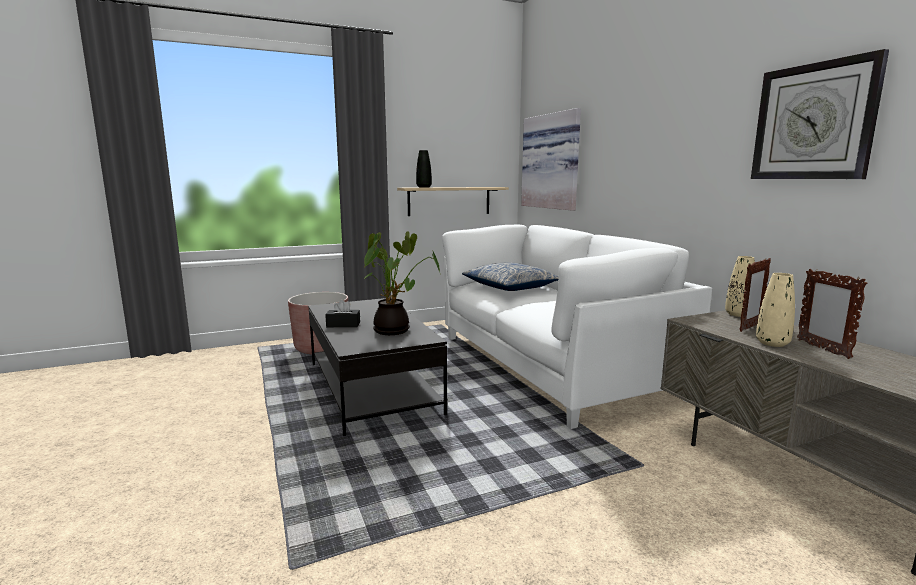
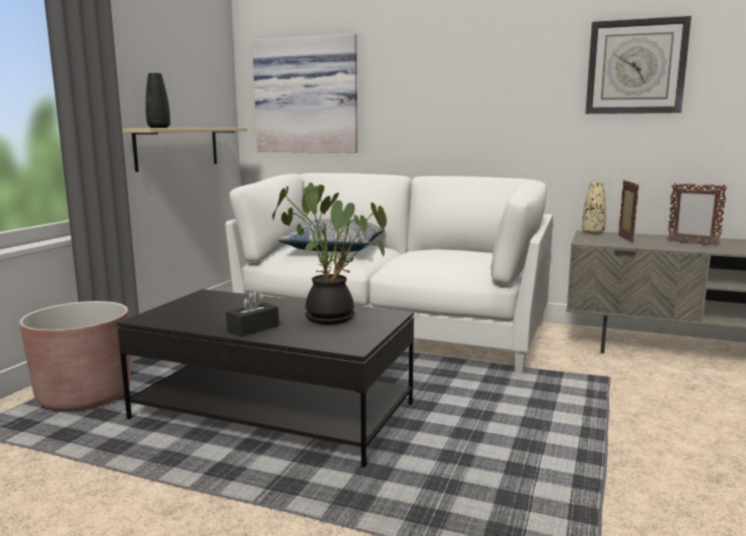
camera: 45 degrees left, 0 degrees up
(772, 343) = (667, 246): beige vase -> none

